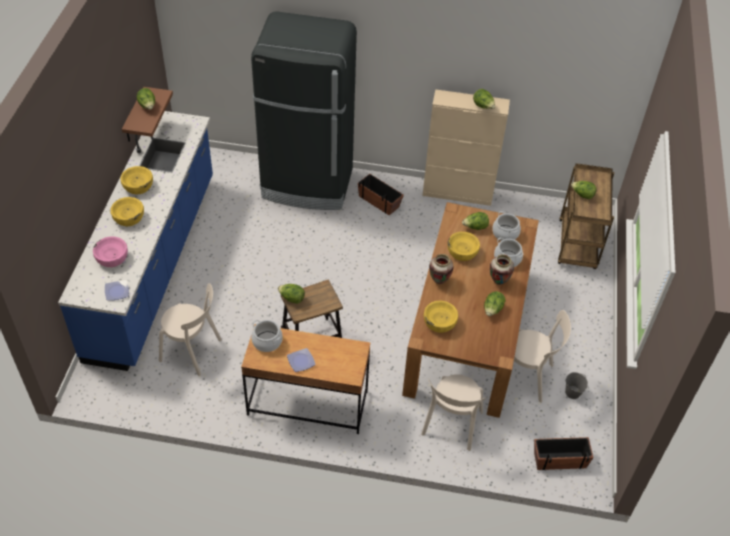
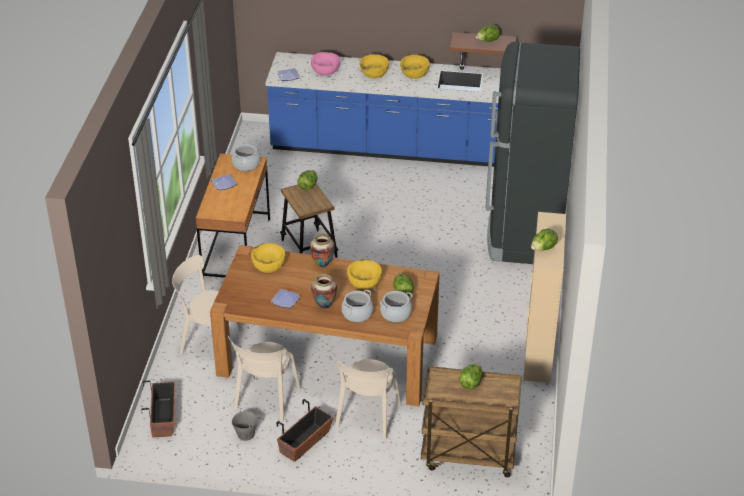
camera: 90 degrees right, 10 degrees down
(193, 351) = (294, 181): beige chair -> beige chair (367, 418)
(379, 201) = (510, 289): planter -> planter (305, 442)
(492, 310) = (285, 300): lettuce -> plate

